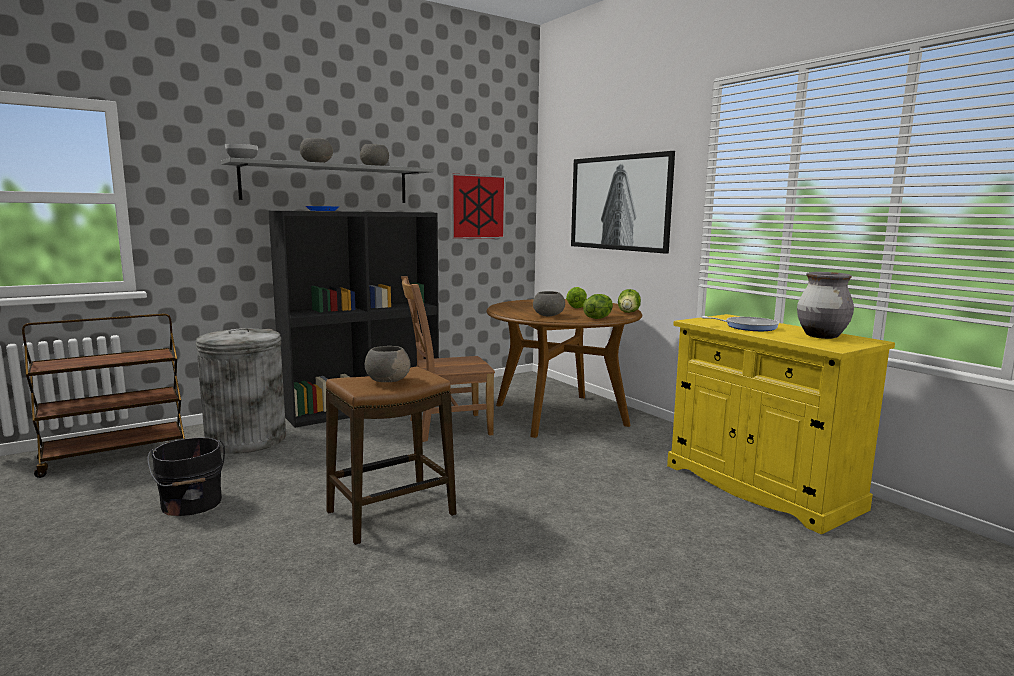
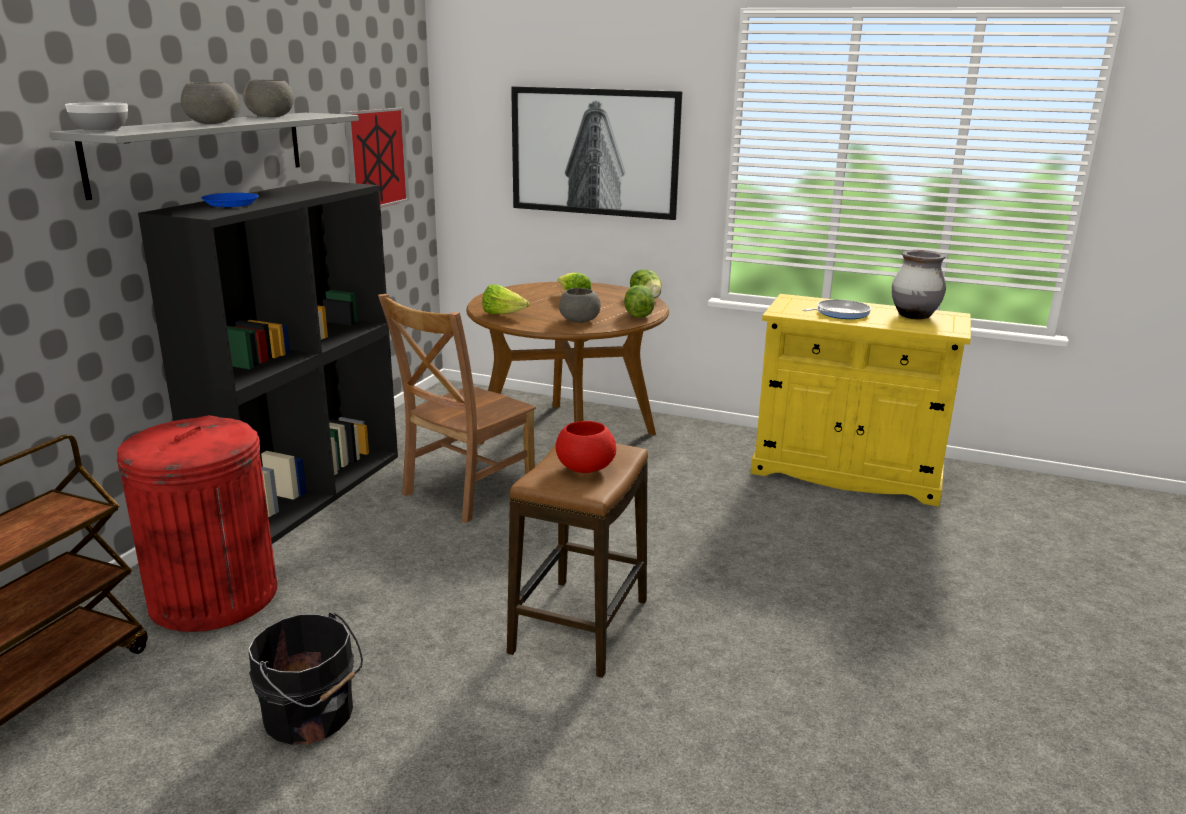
camera: 35 degrees left, 10 degrees up
(247, 439) = (214, 596): grey trash can -> red trash can
(387, 380) = (584, 468): grey bowl -> red bowl
(507, 308) = (503, 315): none -> lettuce

